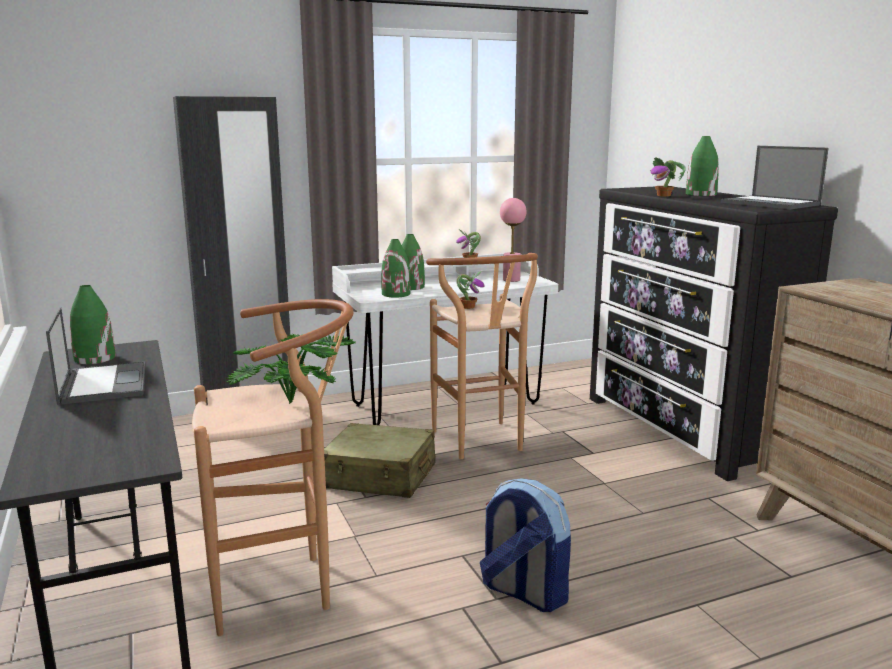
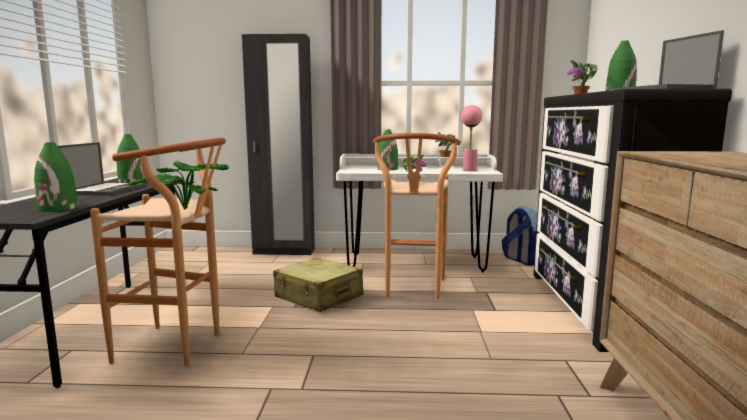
camera: 25 degrees right, 5 degrees down
(396, 294) = (369, 171): green vase -> green vase (58, 208)
(523, 592) = (326, 390): backpack -> backpack (521, 260)

